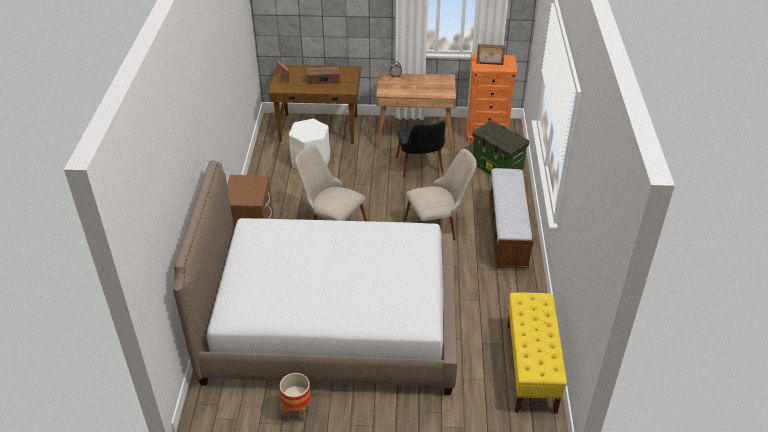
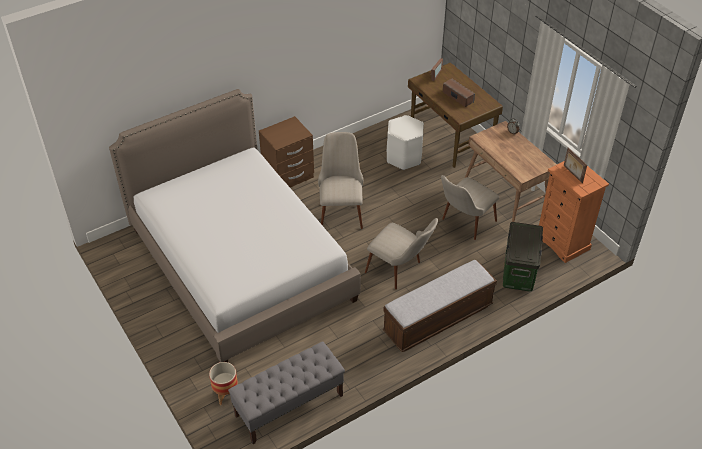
camera: 55 degrees right, 5 degrees up
(297, 411) = (147, 290): planter -> planter (226, 394)
(421, 170) = (463, 225): black chair -> beige chair
(531, 368) = (289, 406): yellow bench -> grey bench

